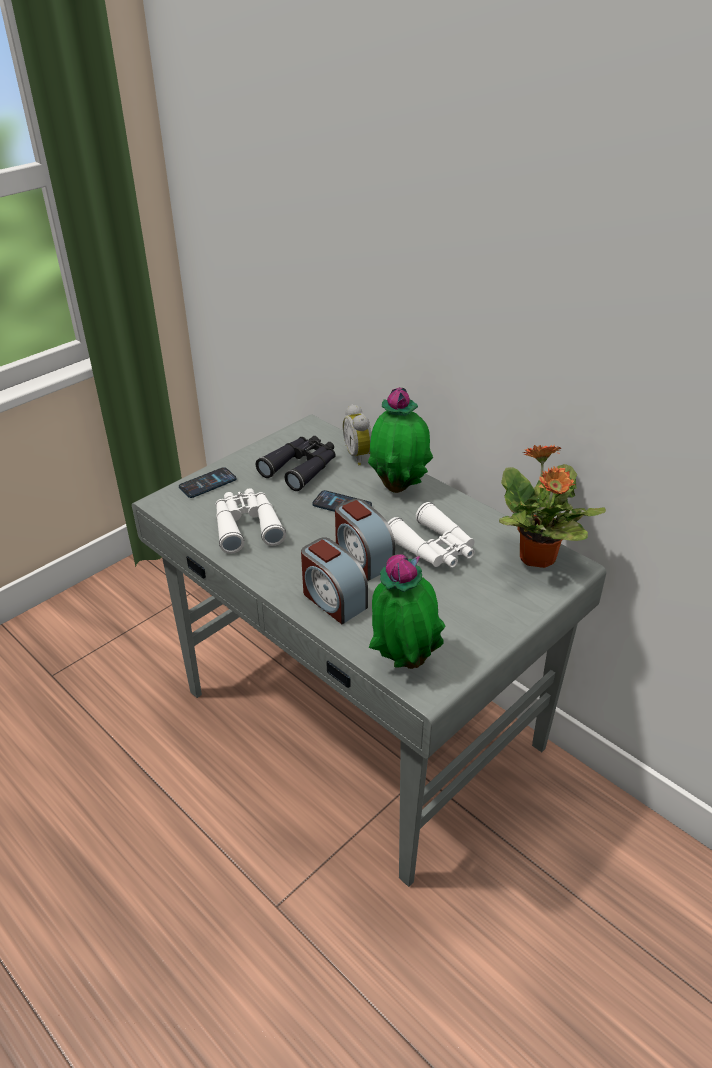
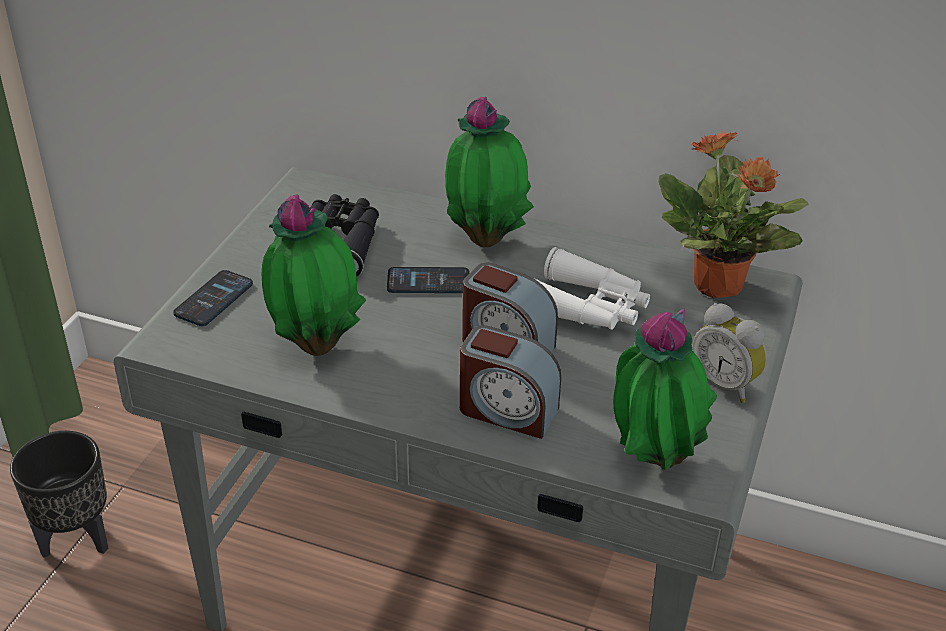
camera: 25 degrees left, 0 degrees up
(149, 616) = (77, 538): none -> black planter
(247, 526) = (316, 344): white binoculars -> potted plant
(359, 455) = (404, 209): alarm clock -> alarm clock (726, 383)

